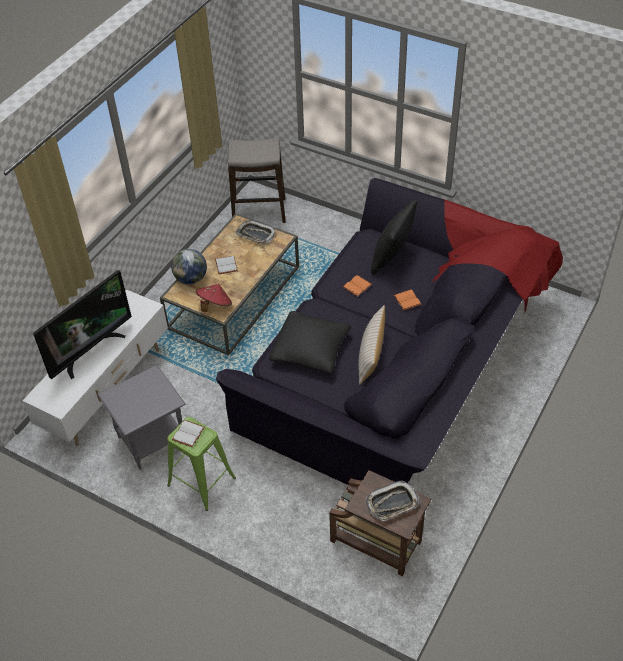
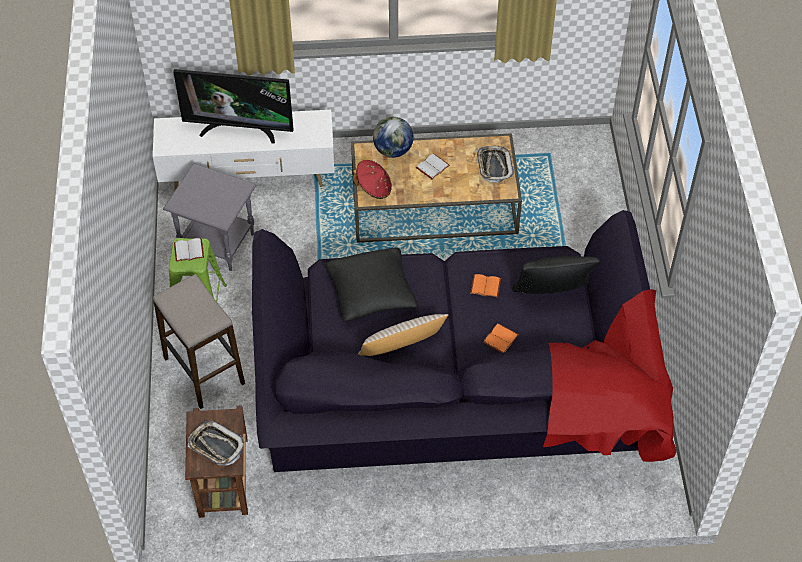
camera: 55 degrees right, 5 degrees up
(259, 212) = (569, 158): stool -> stool (204, 371)

